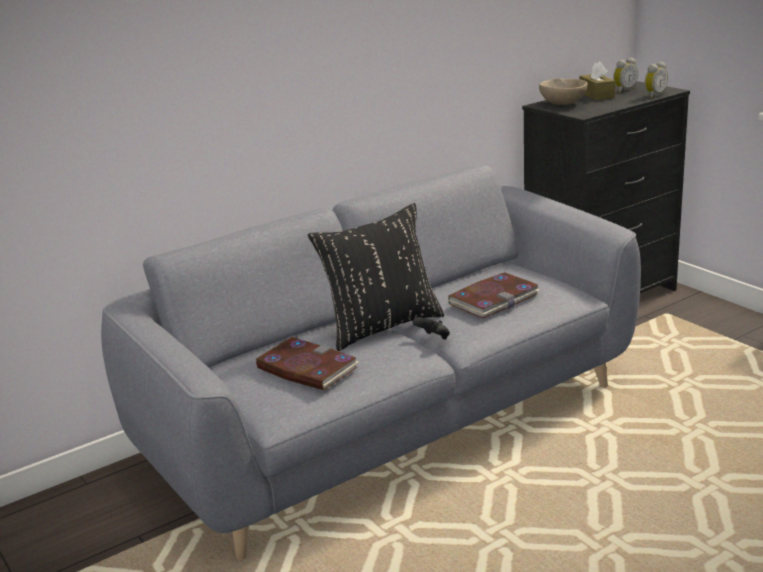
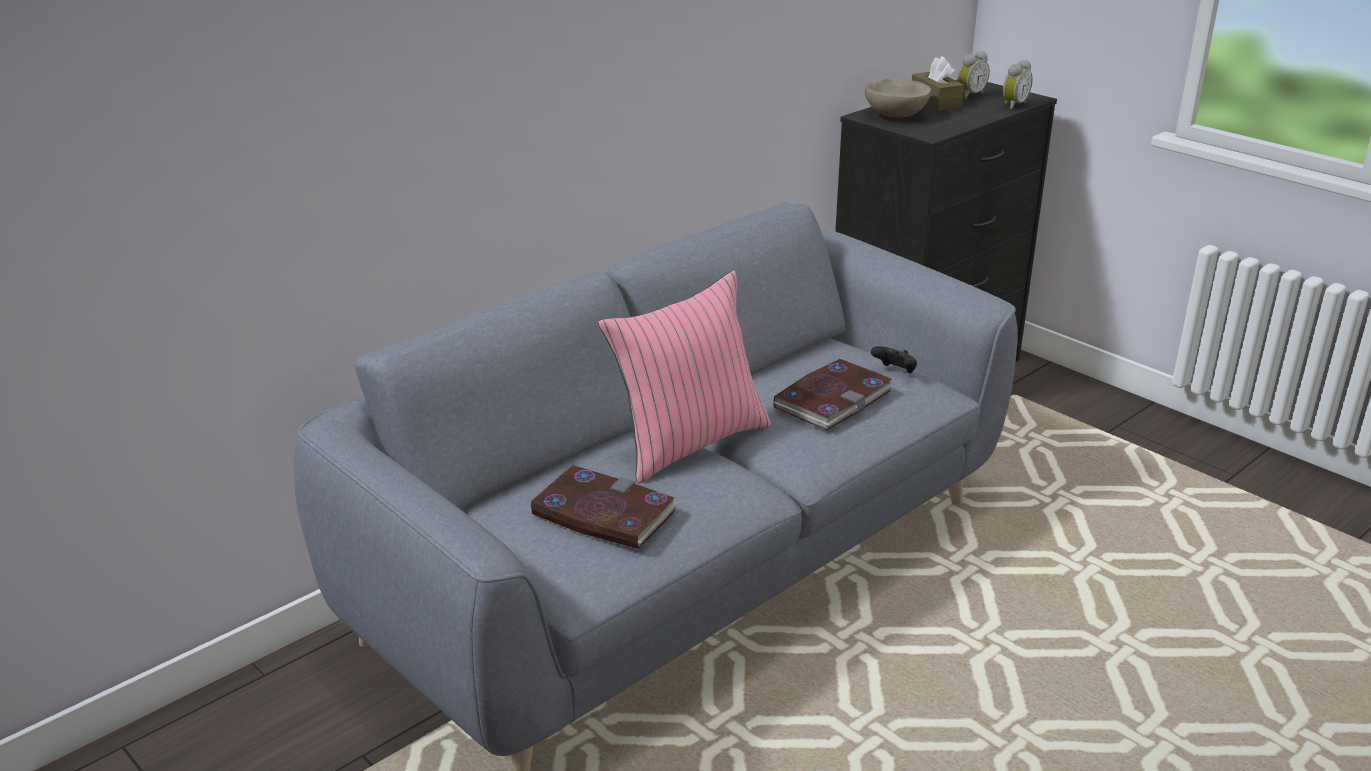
camera: 10 degrees left, 5 degrees up
(381, 326) = (688, 443): black pillow -> pink pillow
(433, 338) = (766, 462): black game controller -> black game controller (895, 372)

